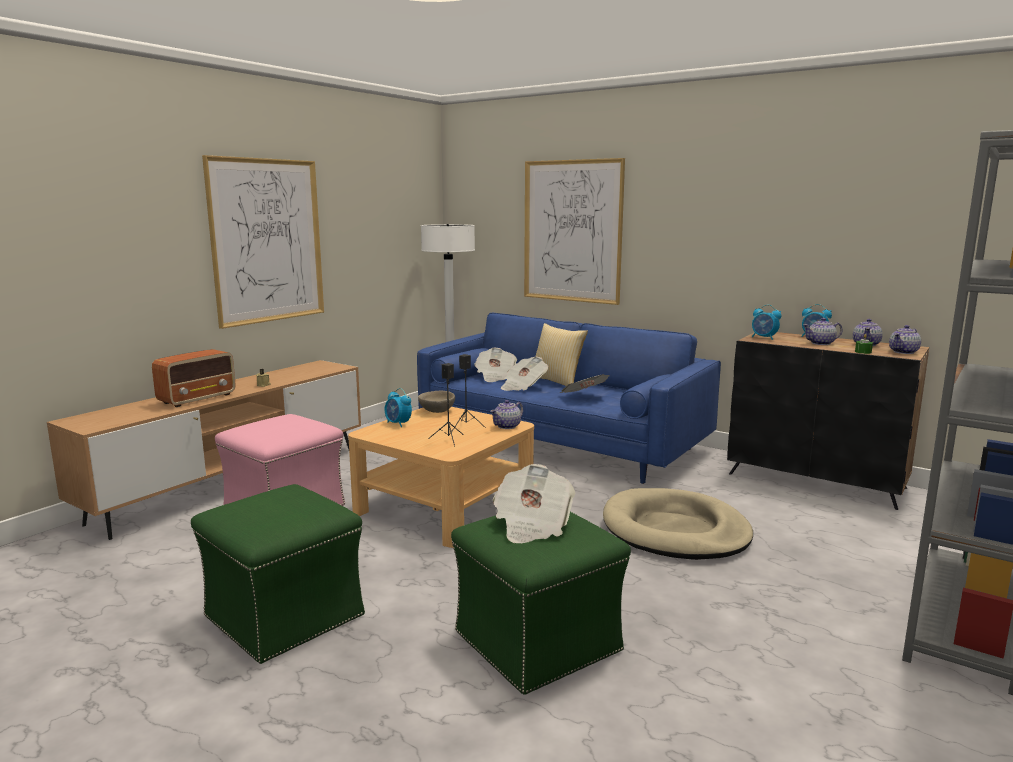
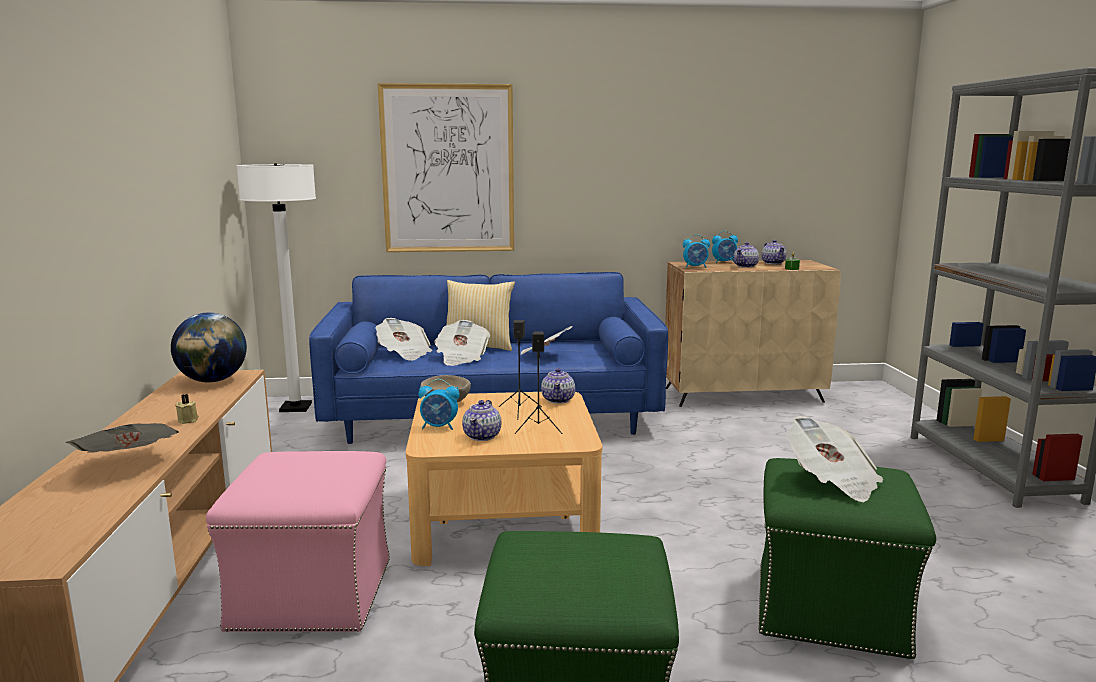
camera: 40 degrees left, 0 degrees up
(198, 398) = (129, 463): radio -> newspaper
(267, 241) = (111, 189): picture -> none
(320, 368) = (213, 381): none -> globe
(675, 530) = (734, 467): beige dog bed -> none
(817, 481) = (743, 394): black cabinet -> beige cabinet
(904, 352) = (812, 265): teapot -> teapot (482, 436)

